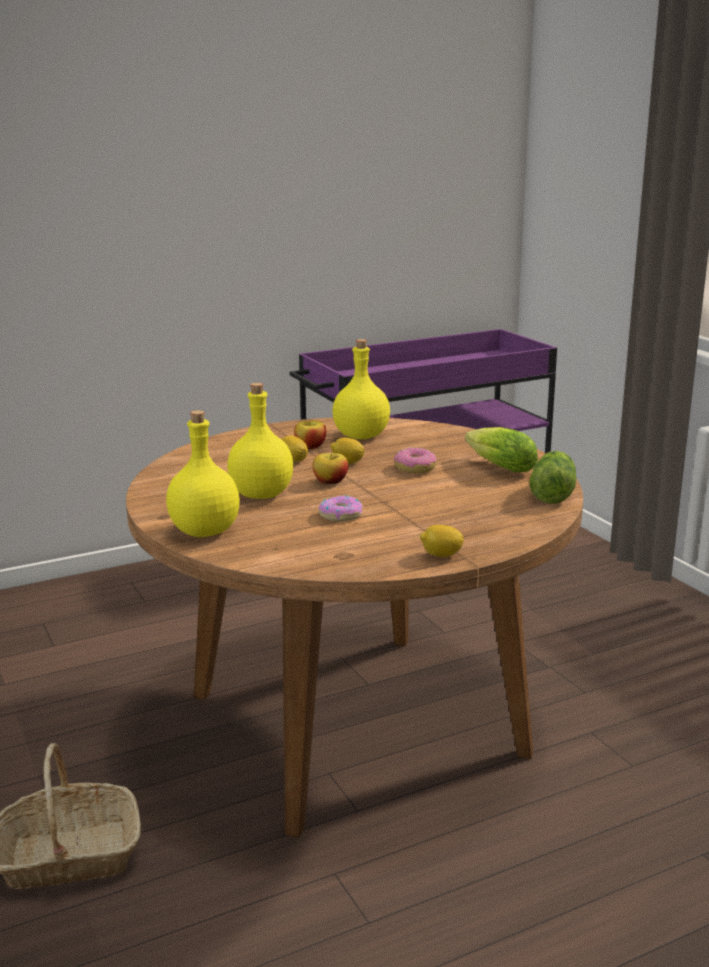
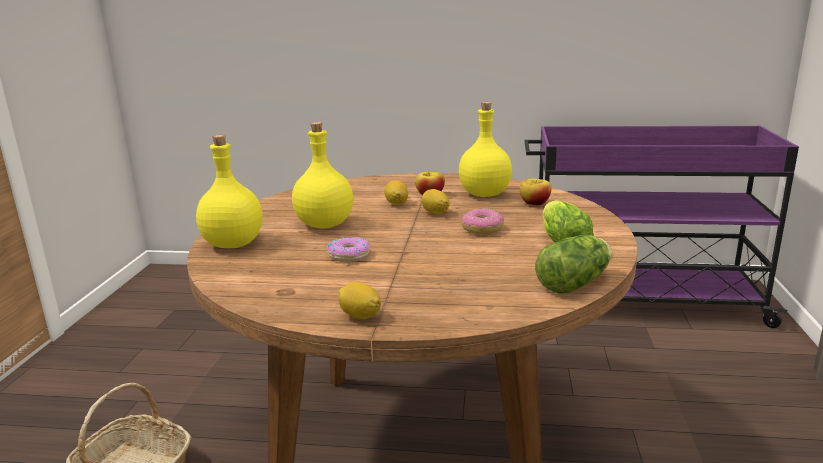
camera: 35 degrees right, 0 degrees up
(330, 482) = (393, 226): apple -> apple (534, 203)

